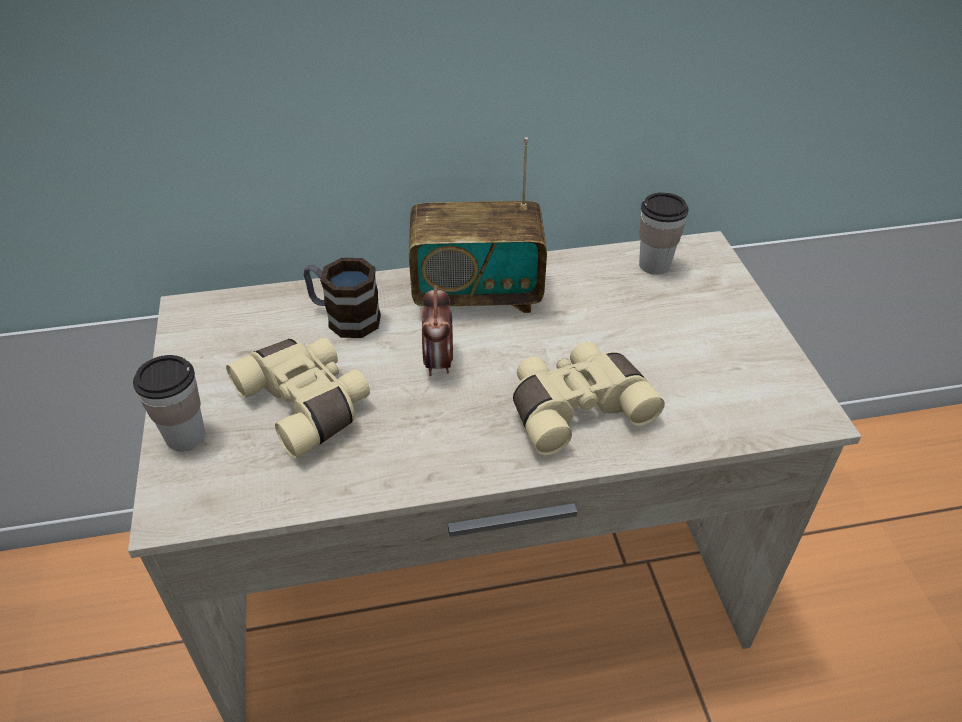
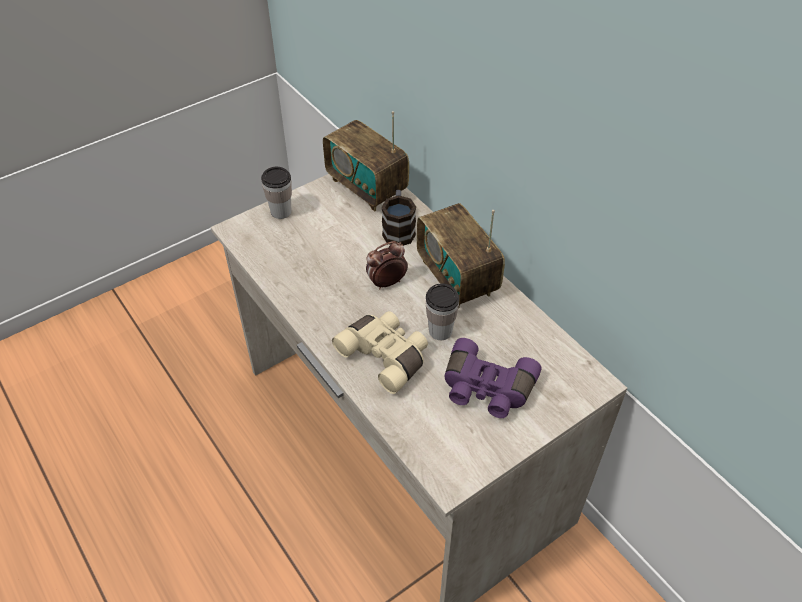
camera: 65 degrees right, 5 degrees up
(228, 321) = (367, 187): none -> radio
(308, 403) = (325, 244): beige binoculars -> none
(654, 265) = (553, 358): cup -> cup (440, 331)
(678, 333) = (486, 389): none -> purple binoculars

